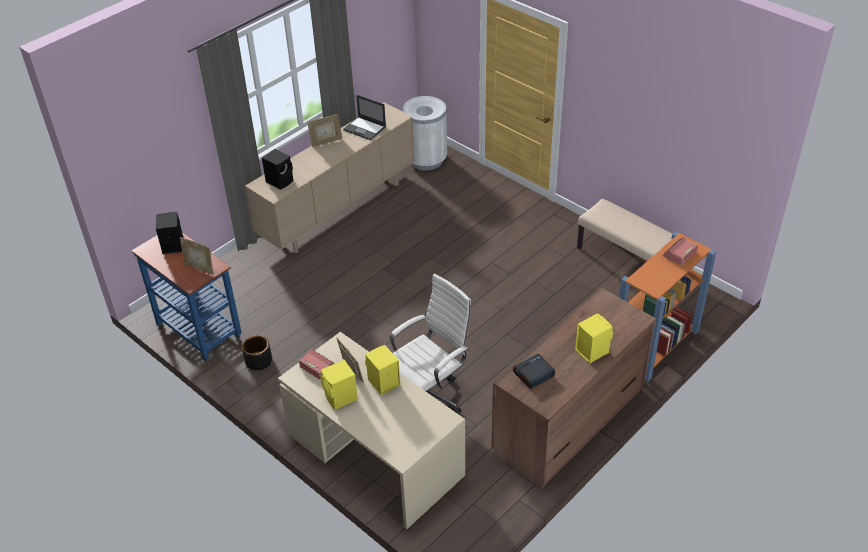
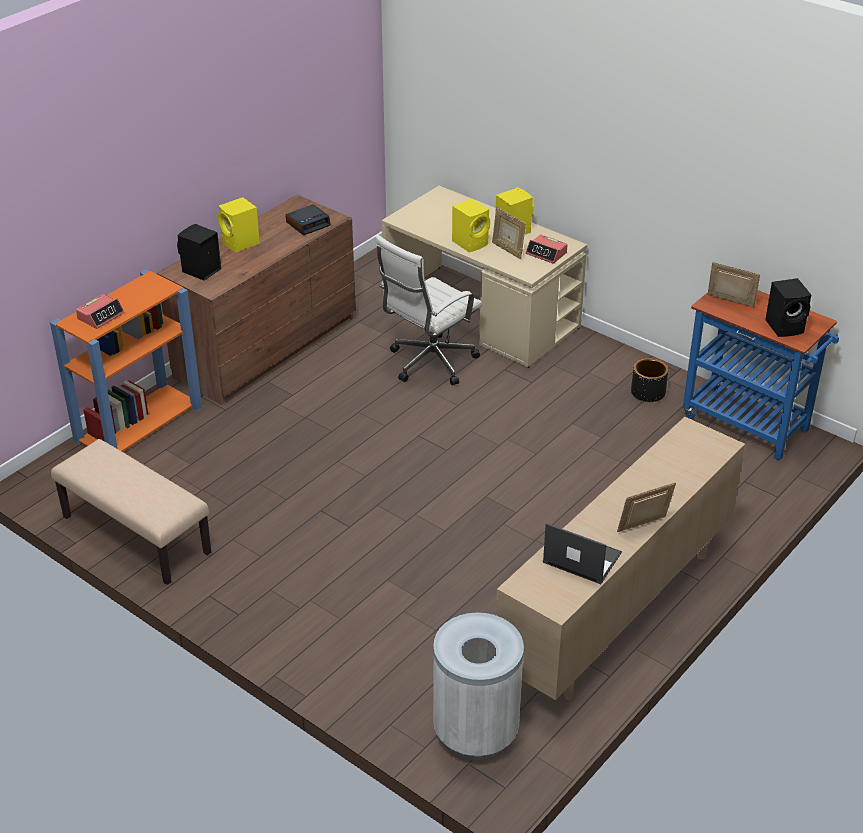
camera: 175 degrees right, 5 degrees down
(280, 181) = (690, 452): black speaker -> black speaker (200, 271)

